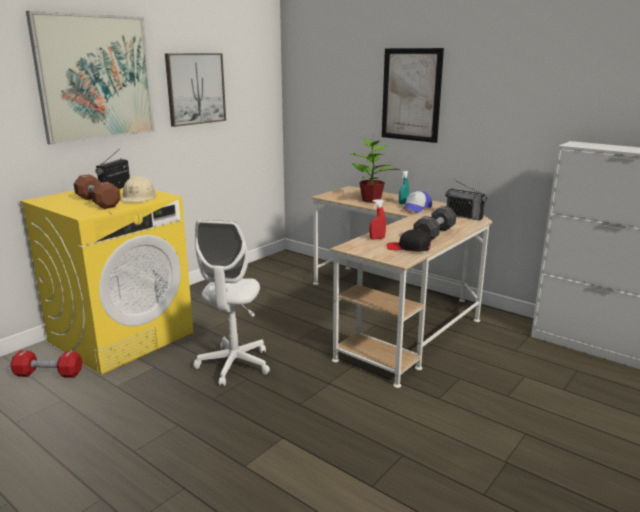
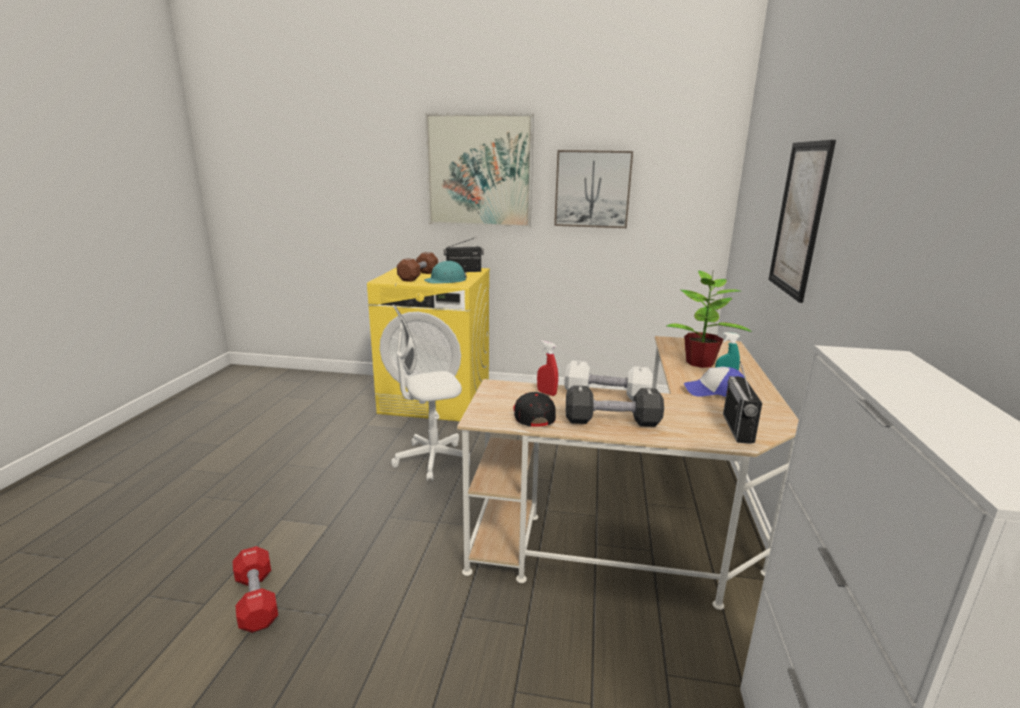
camera: 60 degrees right, 0 degrees up
(48, 374) = (365, 397): red dumbbell -> red dumbbell (256, 600)
(139, 197) = (446, 280): beige hard hat -> turquoise hard hat
(396, 227) = (606, 395): none -> white dumbbell

